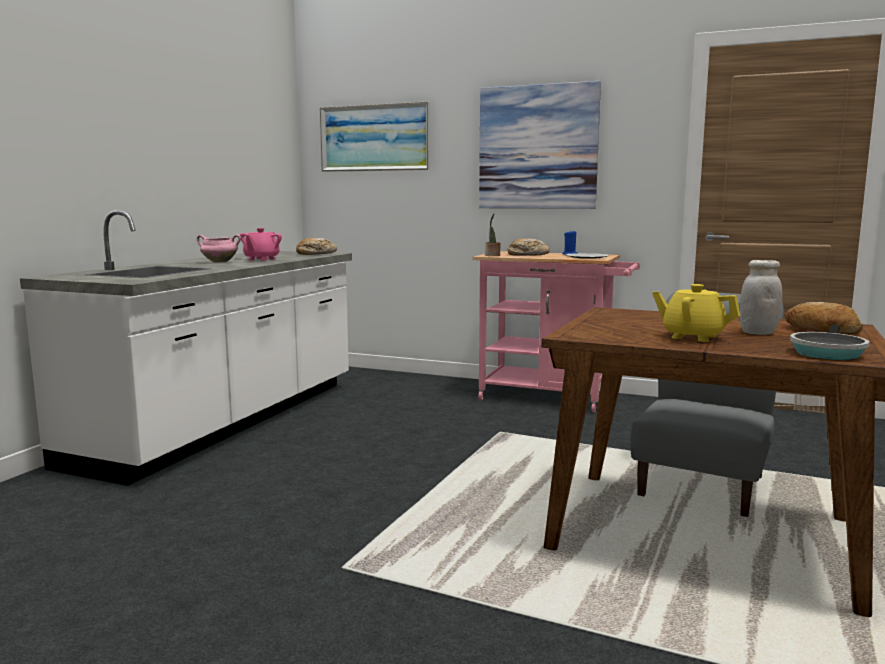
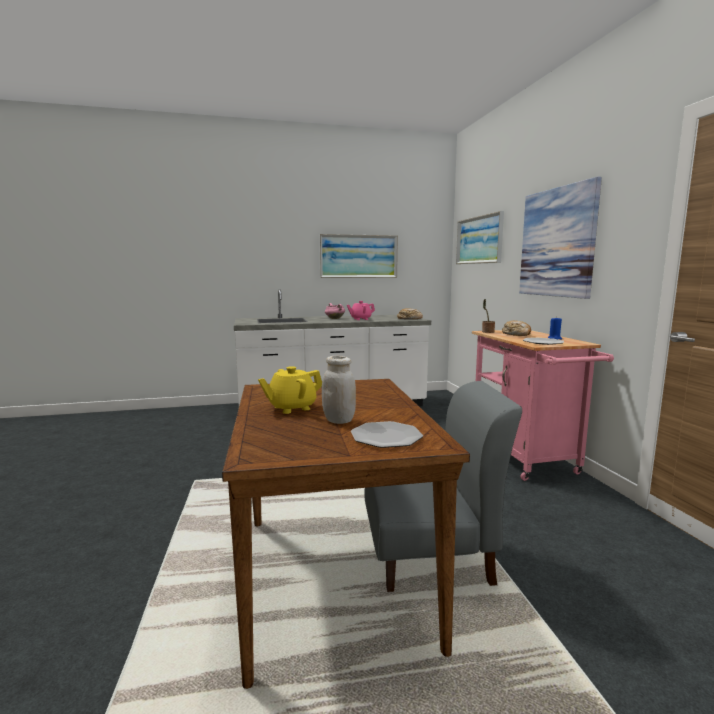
camera: 55 degrees right, 0 degrees up
(202, 152) = (358, 256): none -> picture
(693, 337) = (291, 408): yellow teapot -> yellow teapot turned 120 degrees counterclockwise
(821, 330) = (386, 436): bread -> plate
(826, 352) = (272, 443): frying pan -> none

